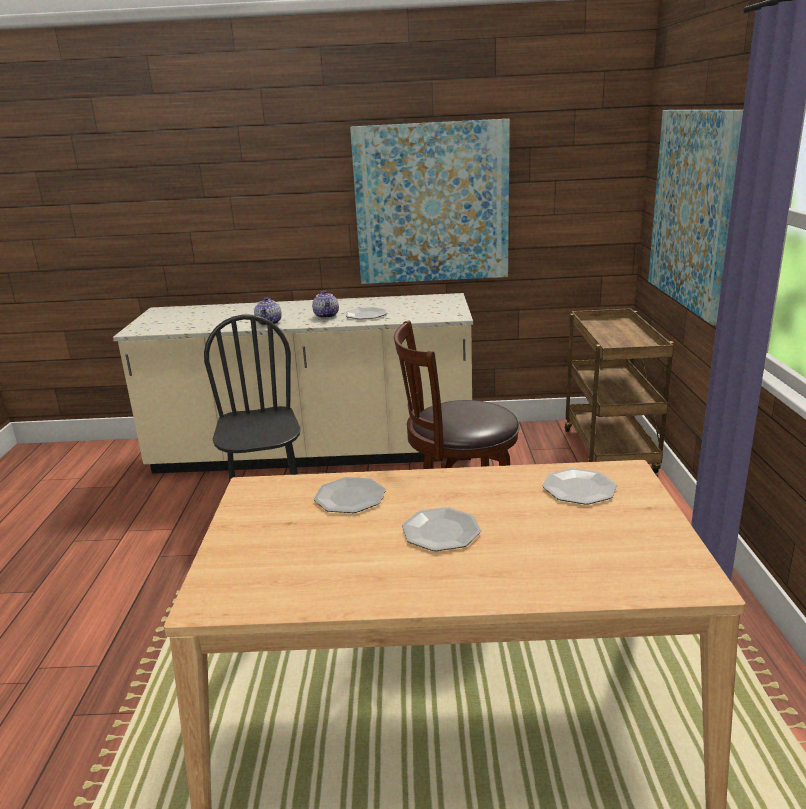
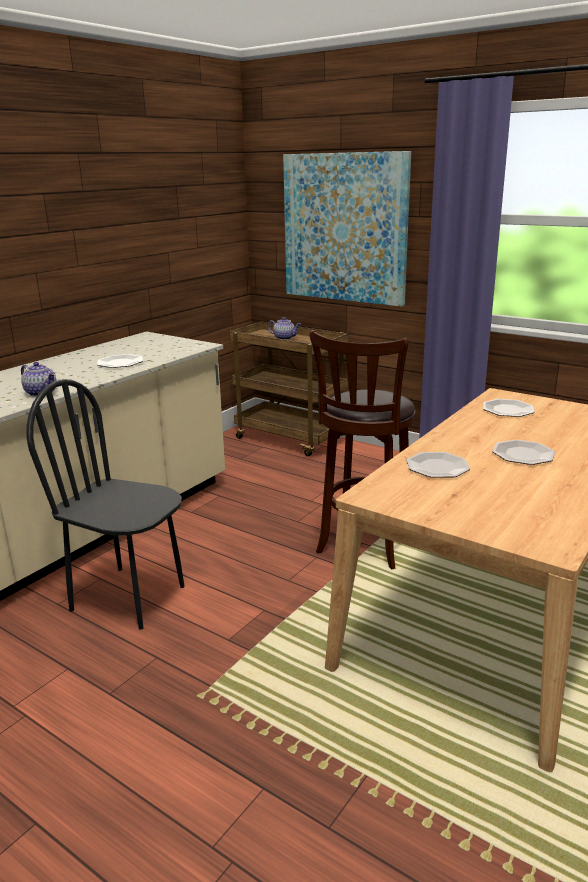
camera: 55 degrees left, 0 degrees up
(327, 316) = (83, 373): teapot -> teapot (284, 338)
(431, 204) = (110, 244): picture -> none

